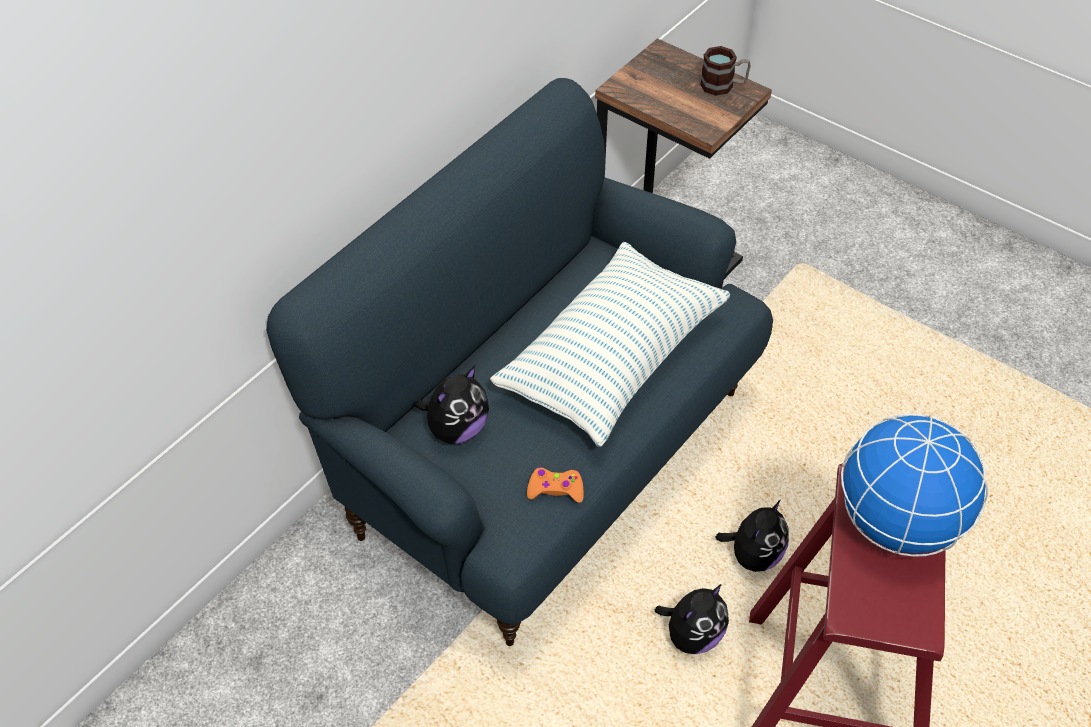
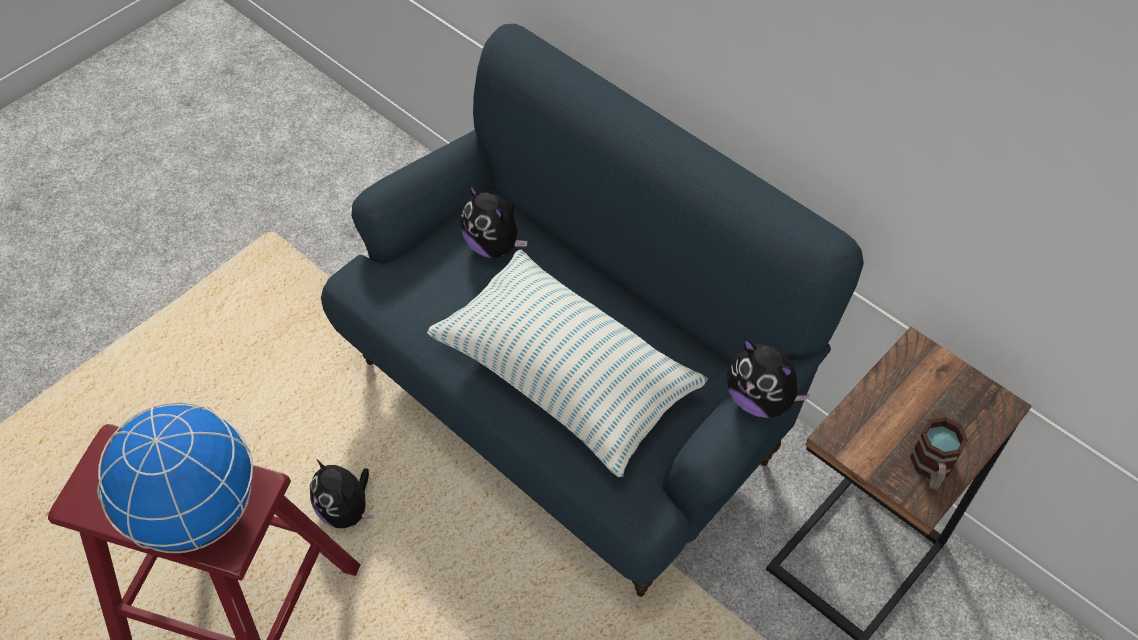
camera: 95 degrees right, 5 degrees up
(555, 489) = (411, 315): orange game controller -> none
(753, 556) = (424, 580): plush toy -> plush toy (760, 399)

